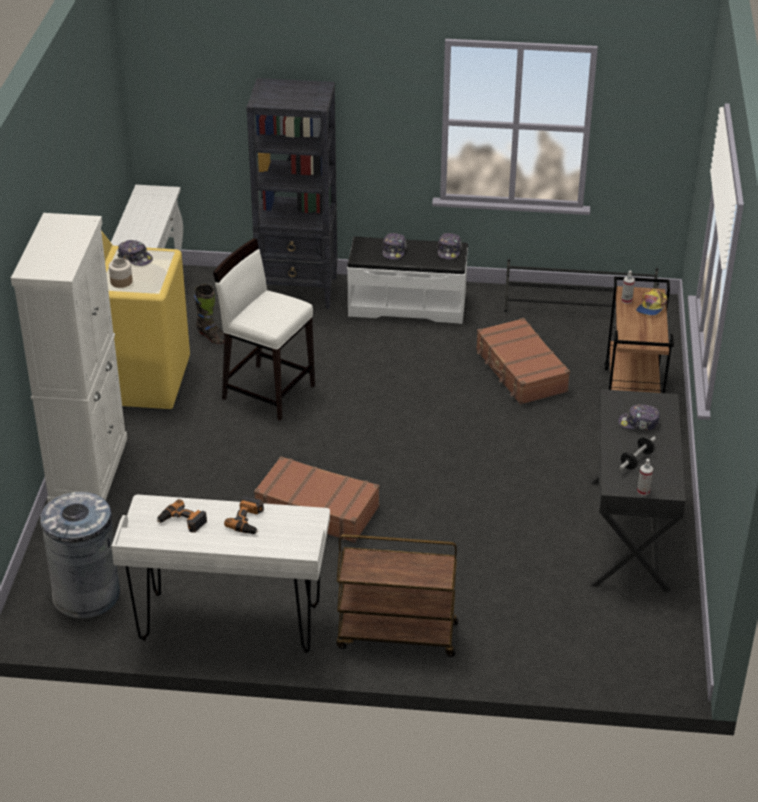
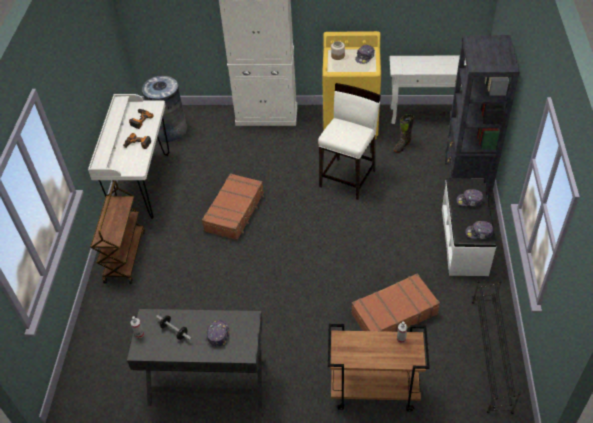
camera: 90 degrees right, 10 degrees up
(651, 307) = (394, 357): cap -> none

